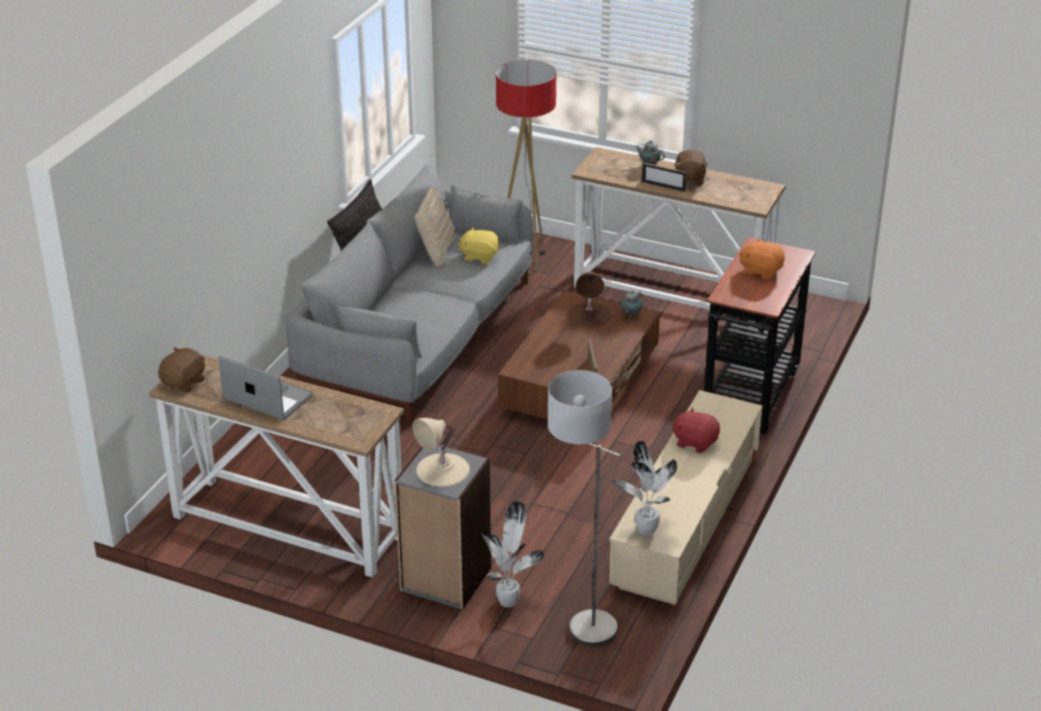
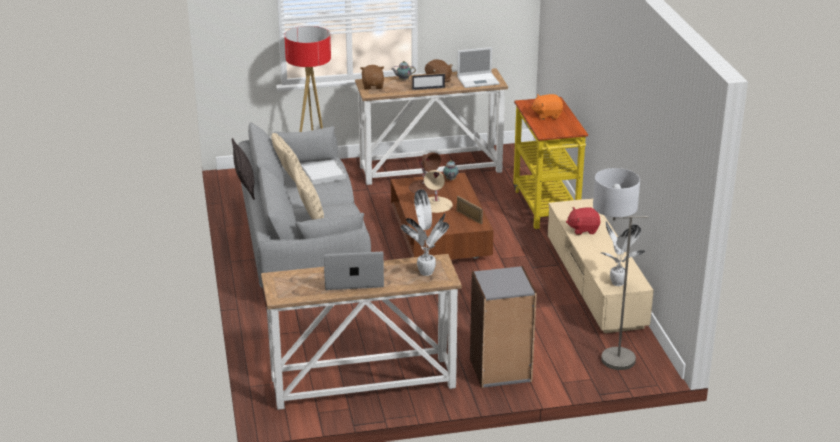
camera: 35 degrees left, 5 degrees down
(184, 382) = (283, 291): brown plush toy -> brown plush toy (373, 86)
(401, 304) = (309, 217): none -> beige pillow
(443, 469) = (504, 282): beige table lamp -> beige table lamp (436, 204)
(479, 257) = (323, 174): yellow plush toy -> white tray
(509, 600) = (552, 365): potted plant -> potted plant (426, 271)
(739, 195) = (478, 80): none -> laptop
(750, 396) = (546, 208): black cart -> yellow cart

